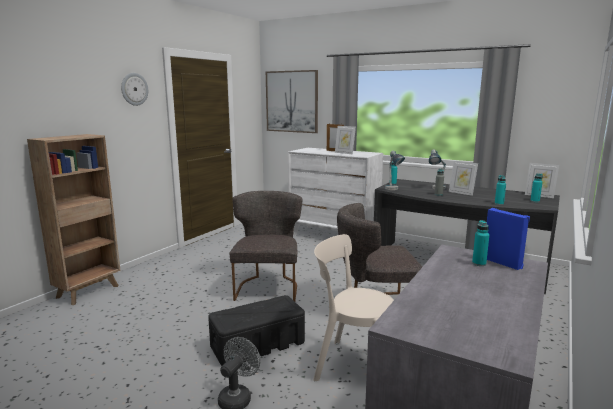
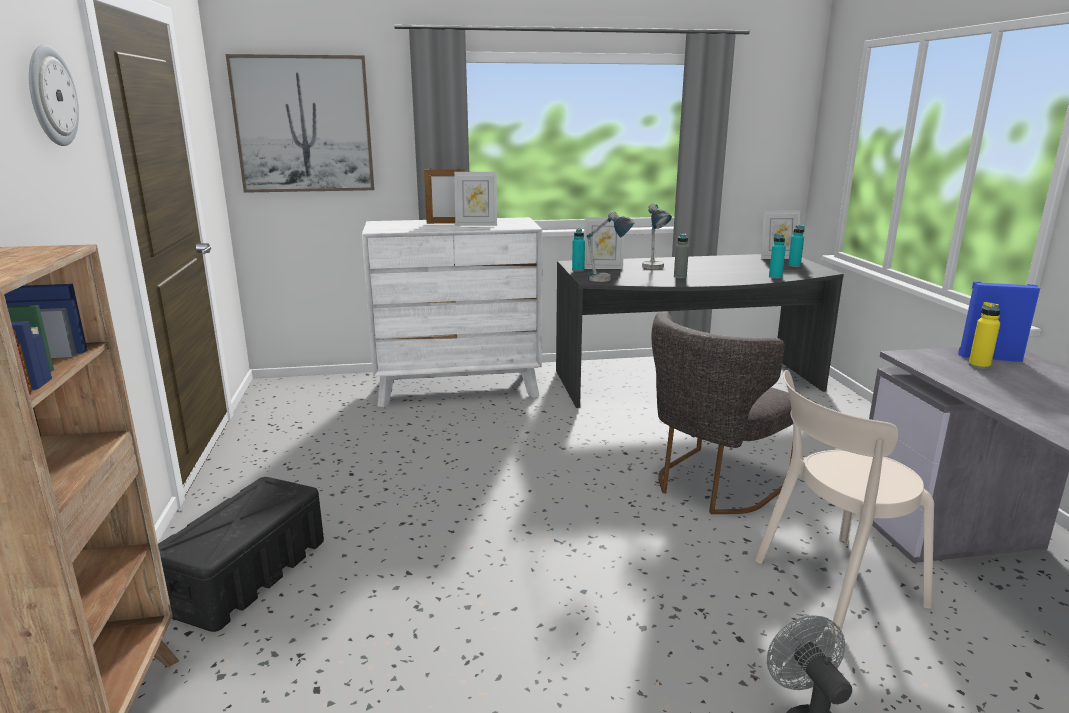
camera: 40 degrees left, 5 degrees up
(257, 345) = (674, 626): black storage box -> black storage box (245, 575)
(268, 287) = (509, 516): grey chair -> none
(461, 193) = (697, 269): picture frame -> picture frame (603, 267)
(479, 264) = (979, 366): turquoise bottle -> yellow bottle

